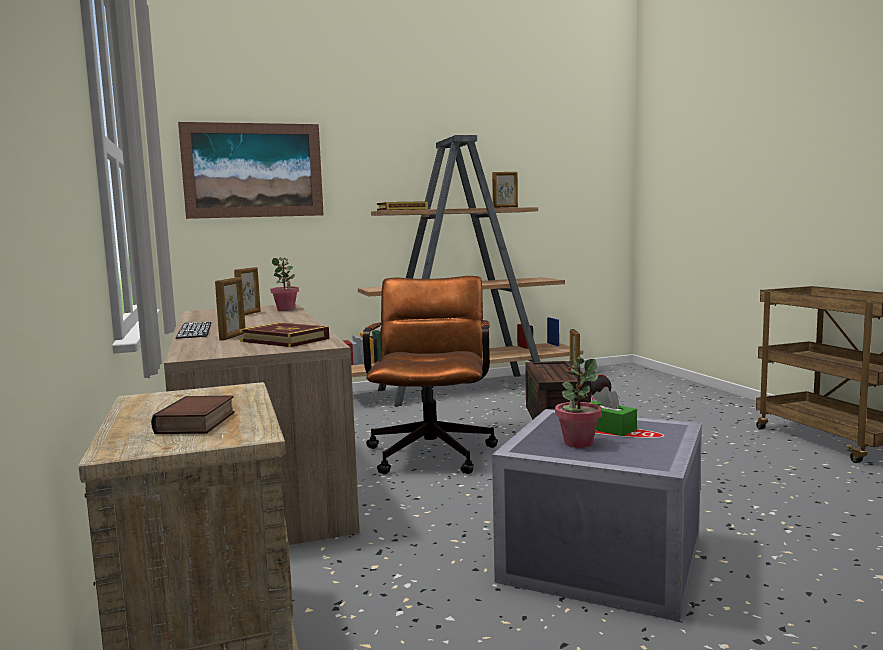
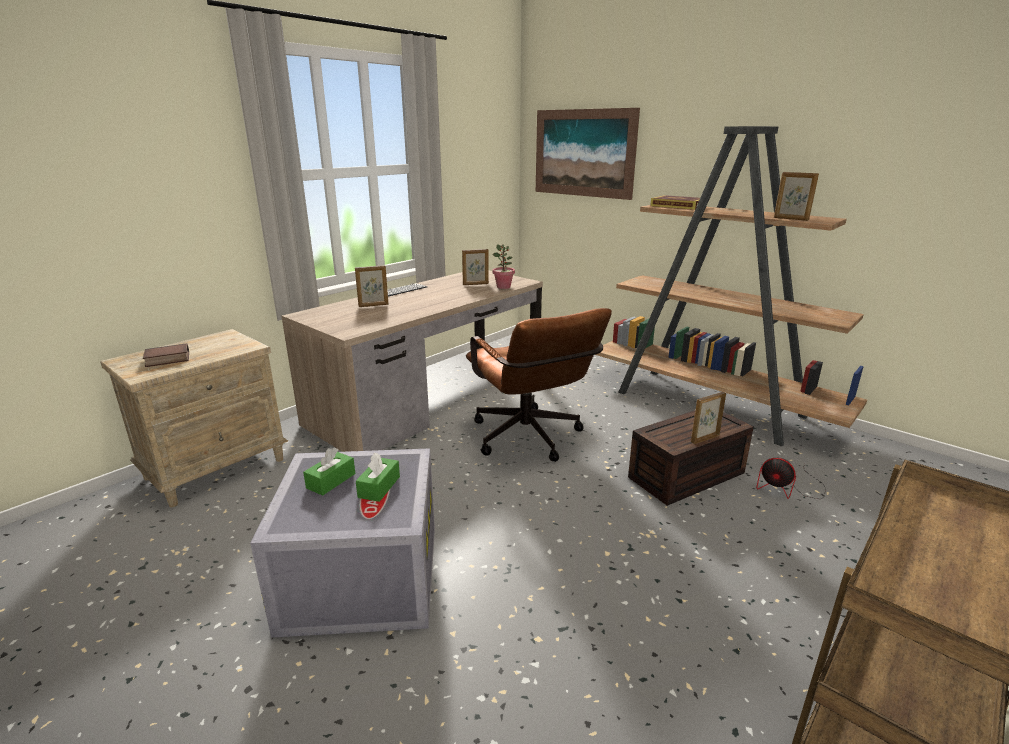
camera: 60 degrees right, 15 degrees up
(284, 340) = (364, 319): book -> none
(432, 450) = (530, 440): brown office chair -> brown office chair turned 90 degrees clockwise
(578, 443) = (331, 481): potted plant -> green tissue box

